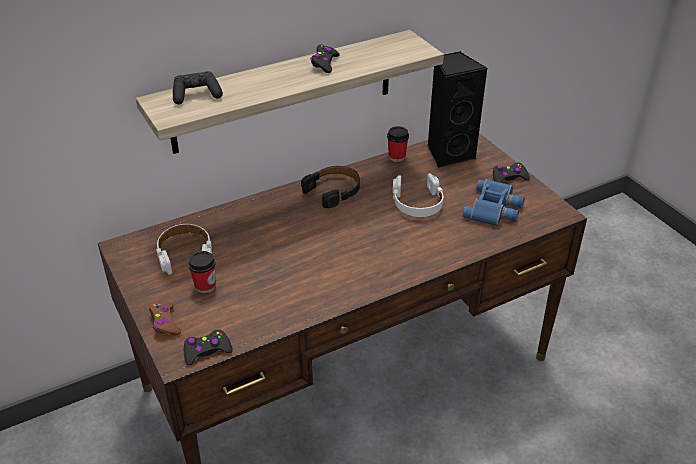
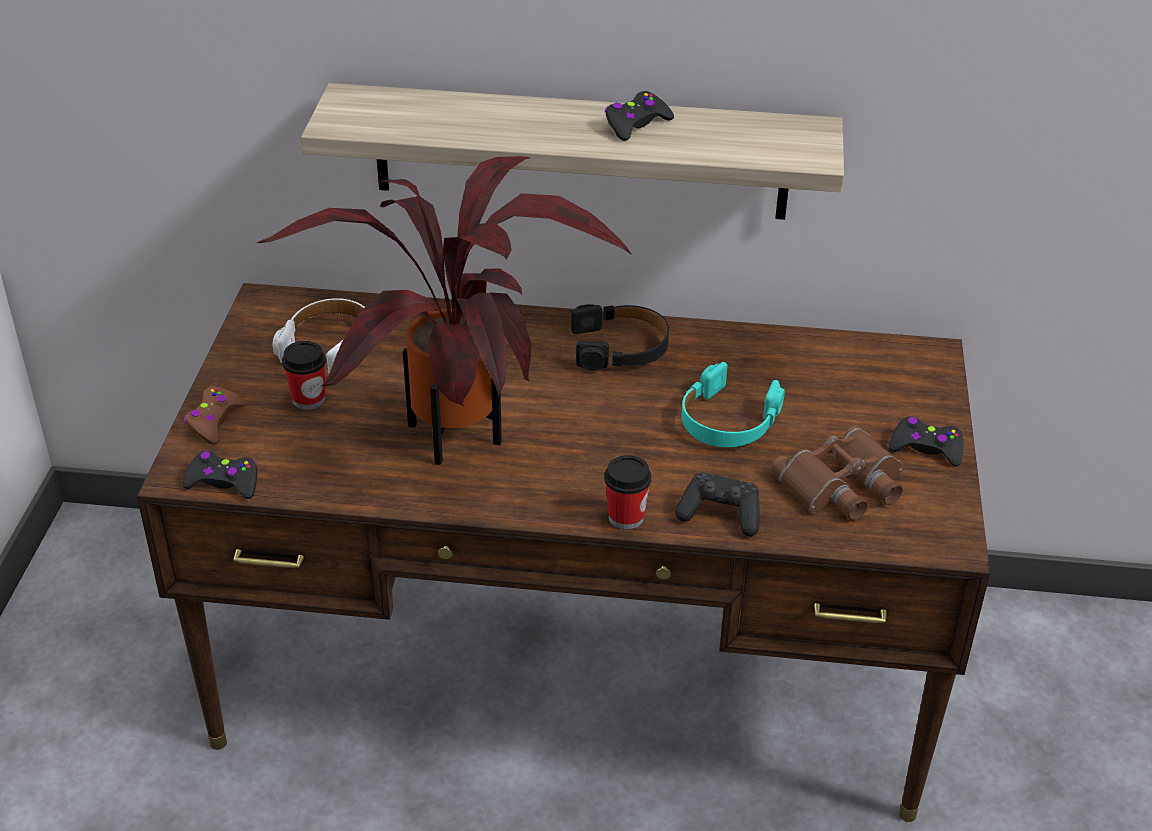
camera: 35 degrees right, 0 degrees up
(196, 95) = (404, 108): black game controller -> black game controller (720, 515)
(304, 271) = (453, 441): none -> potted plant
(397, 157) = (775, 337): cup -> cup (626, 517)
(417, 203) = (727, 420): white headphones -> turquoise headphones
(449, 153) = (868, 367): black speaker -> none
(495, 208) = (843, 485): blue binoculars -> brown binoculars

